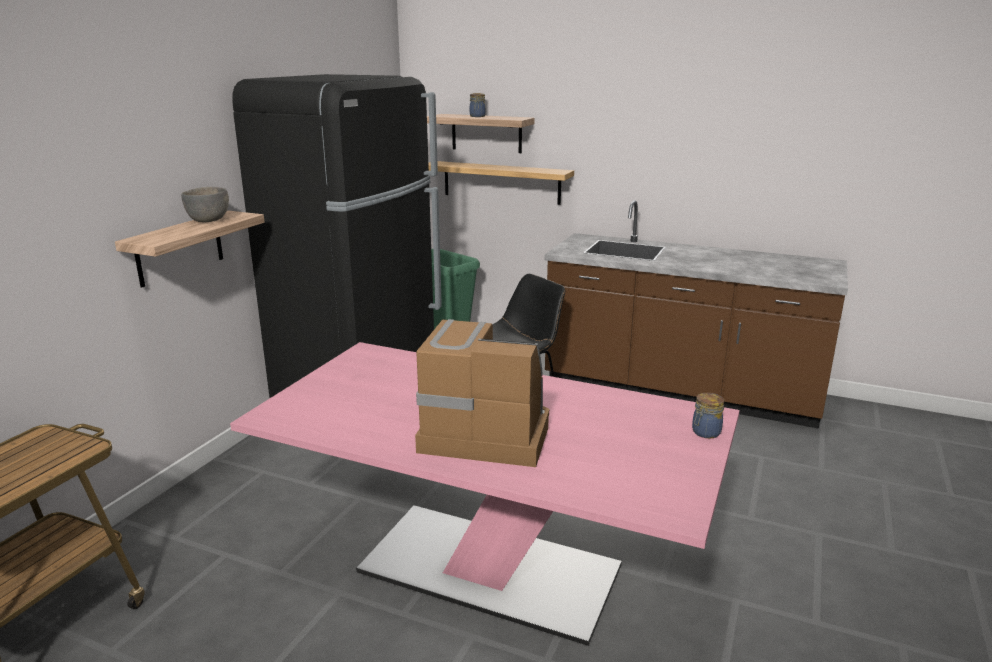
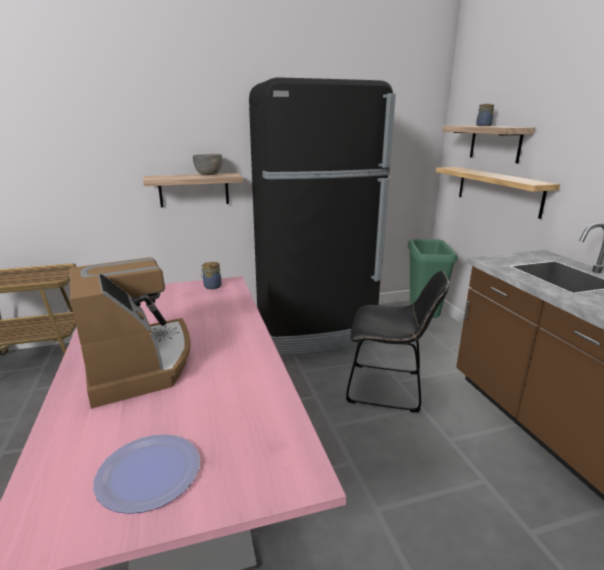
camera: 50 degrees right, 0 degrees up
(653, 460) = (149, 472): none -> plate
(705, 433) = (249, 488): jar -> jar (211, 286)

